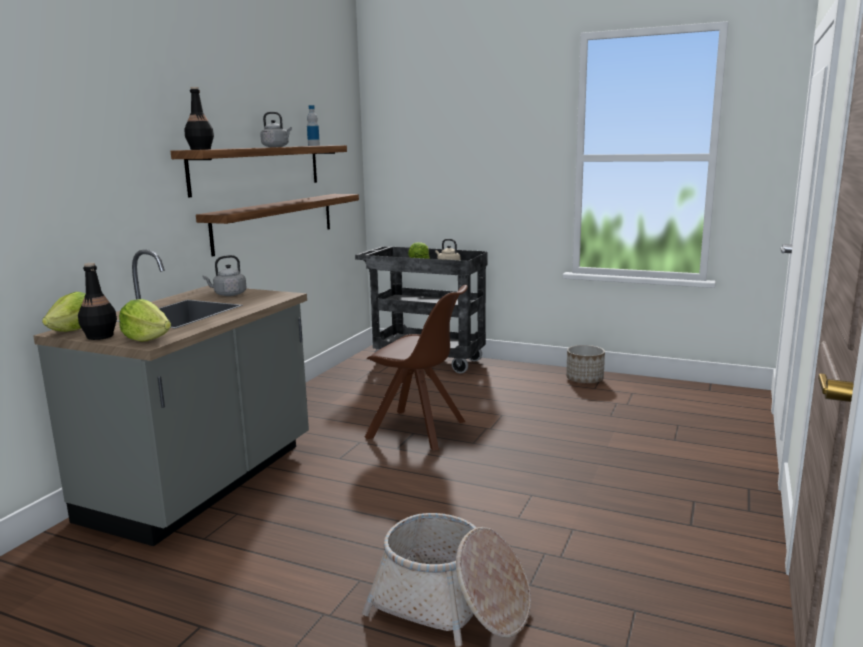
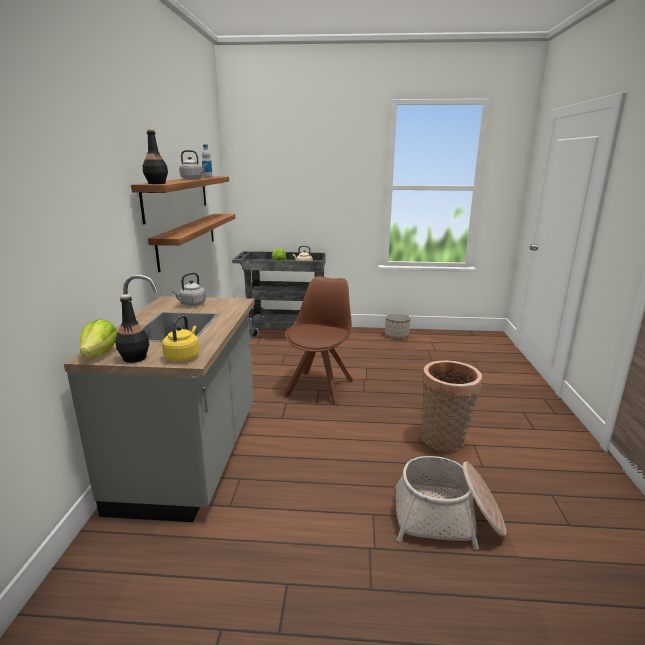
camera: 20 degrees left, 5 degrees up
(147, 339) = (183, 356): lettuce -> yellow kettle
(418, 430) = (320, 387): brown chair -> brown chair turned 75 degrees counterclockwise
(534, 516) = (444, 440): none -> basket

